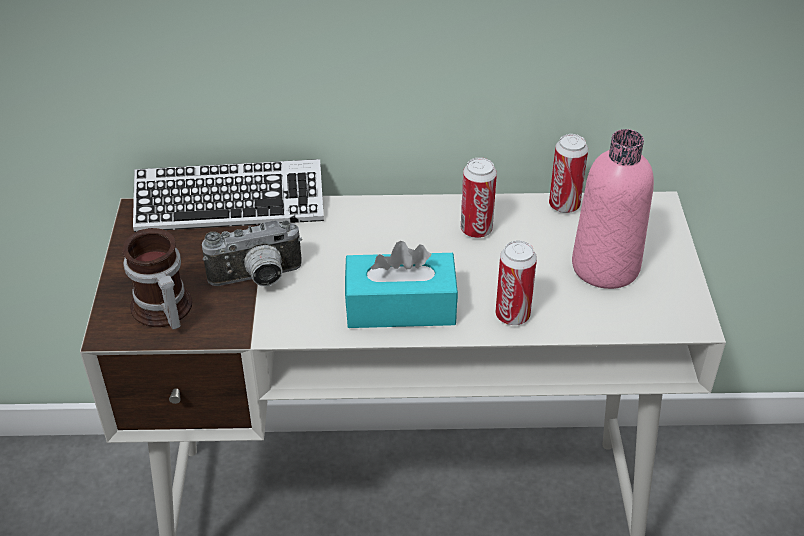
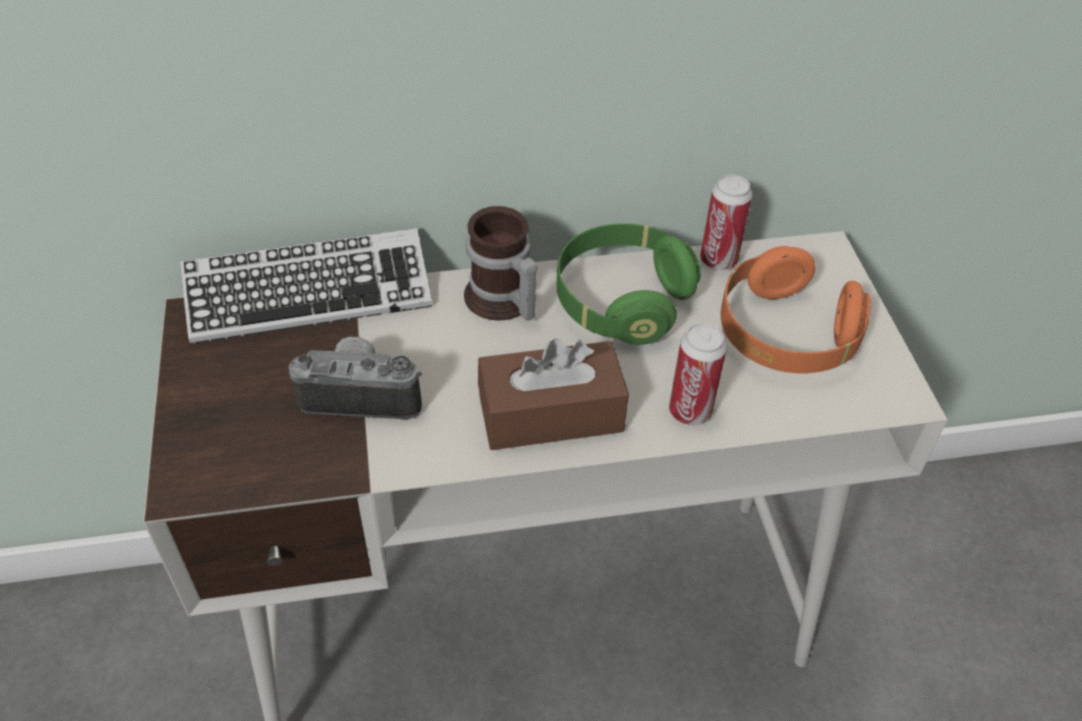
camera: 10 degrees left, 5 degrees up
(161, 311) = (244, 451): mug -> mug (500, 302)
(257, 279) = (362, 394): camera -> camera turned 150 degrees counterclockwise
(400, 307) = (550, 414): turquoise tissue box -> brown tissue box
(476, 230) = (621, 301): can -> green headphones
(605, 266) = (785, 335): pink bottle -> orange headphones

